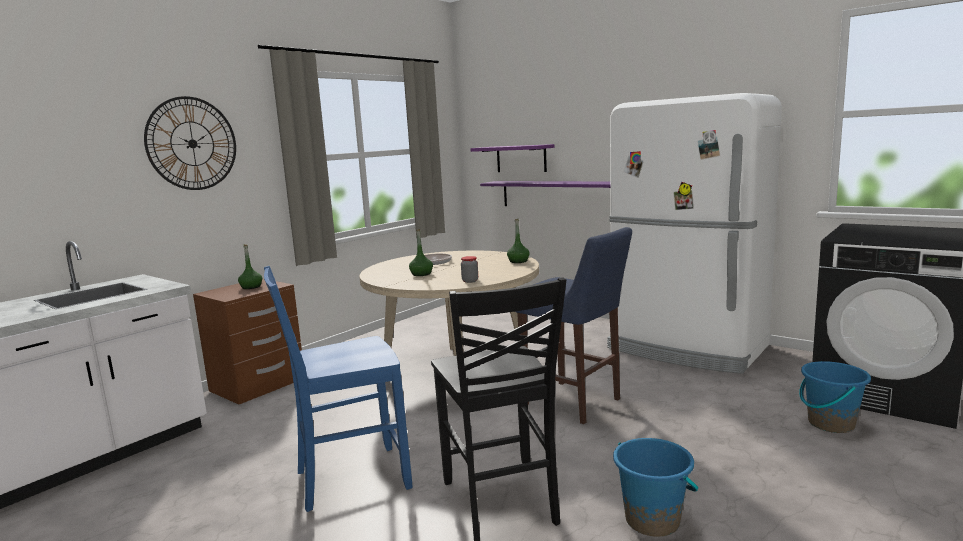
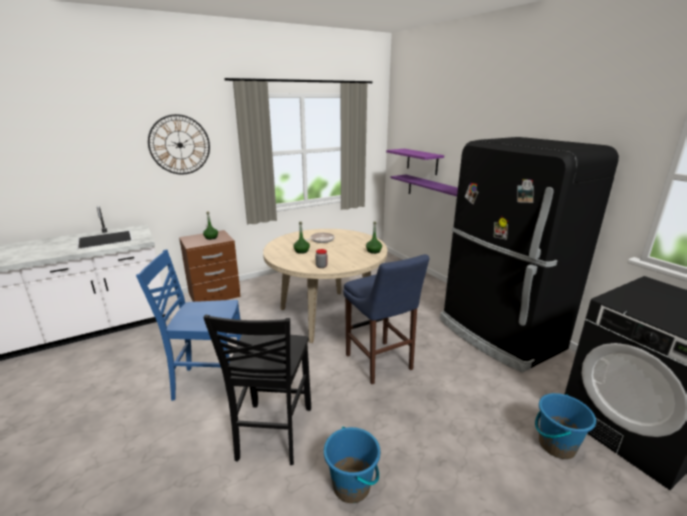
camera: 20 degrees right, 10 degrees up
(687, 348) = (499, 335): white fridge -> black fridge

